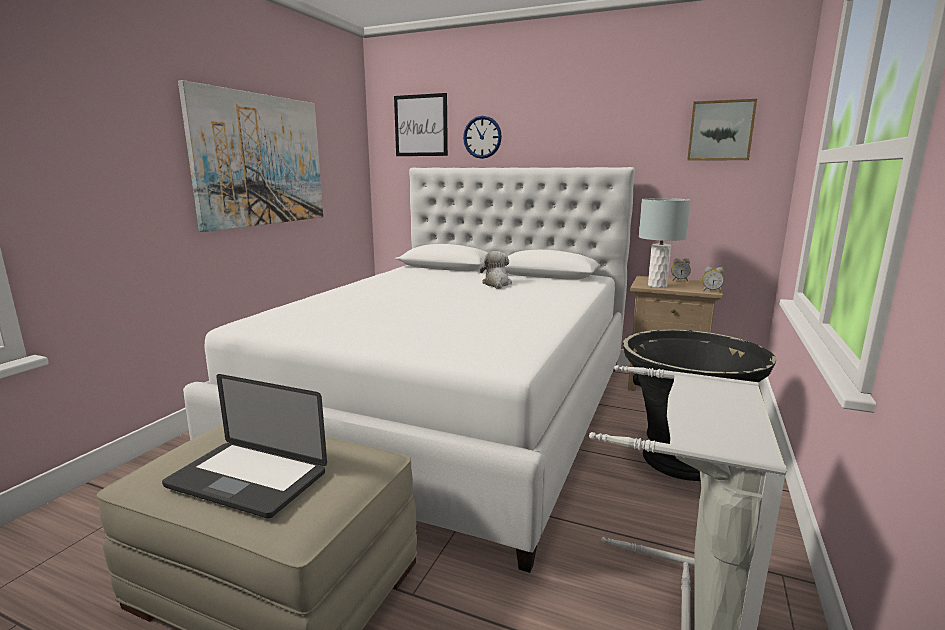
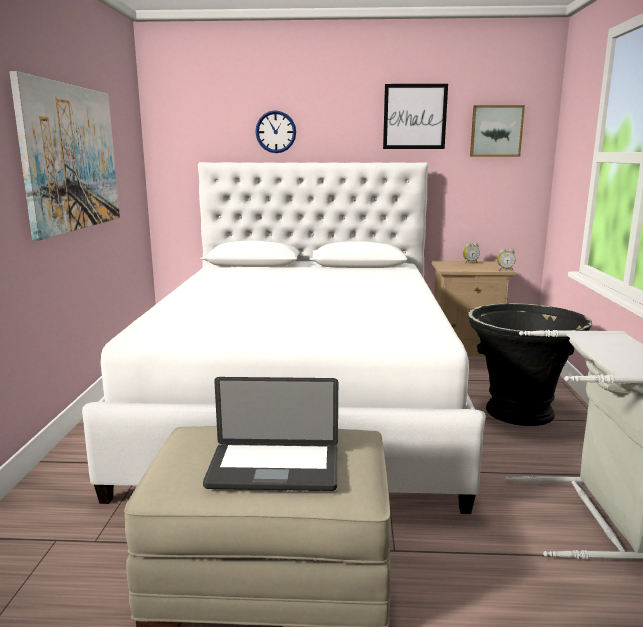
camera: 20 degrees left, 0 degrees up
(421, 125) = (206, 118): picture -> picture (414, 116)
(496, 284) = (327, 277): plush toy -> none
(657, 285) = (459, 268): grey table lamp -> none

